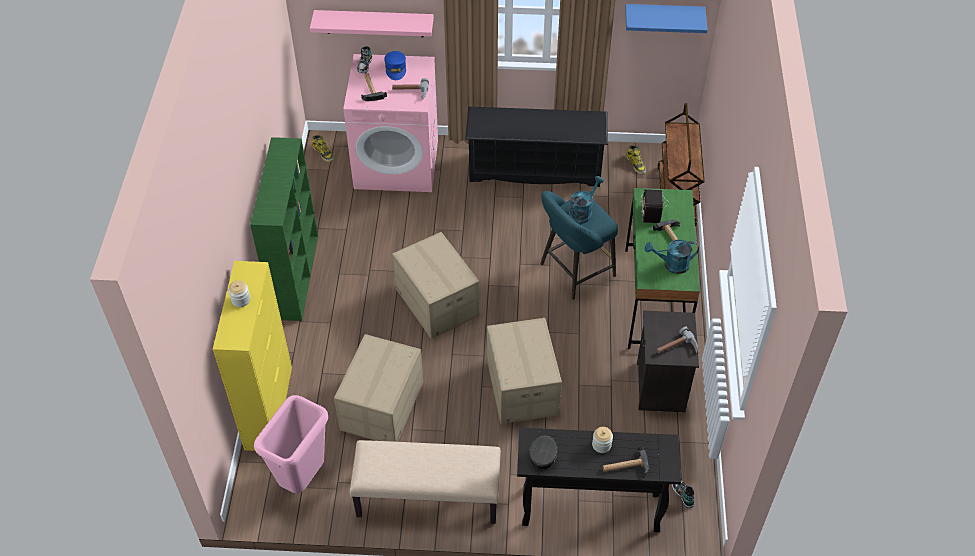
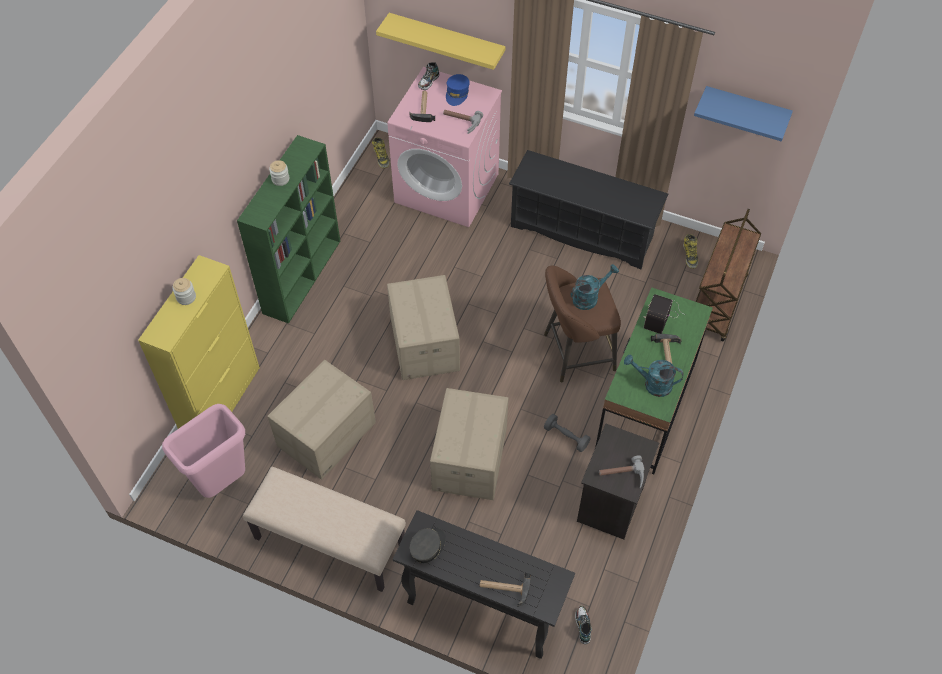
camera: 20 degrees right, 5 degrees up
(374, 23) = (446, 41): pink shelf -> yellow shelf
(574, 272) = (574, 353): turquoise stool -> brown stool
(598, 343) = (566, 437): none -> grey dumbbell
(601, 445) = (490, 557): jar -> jar (280, 179)

